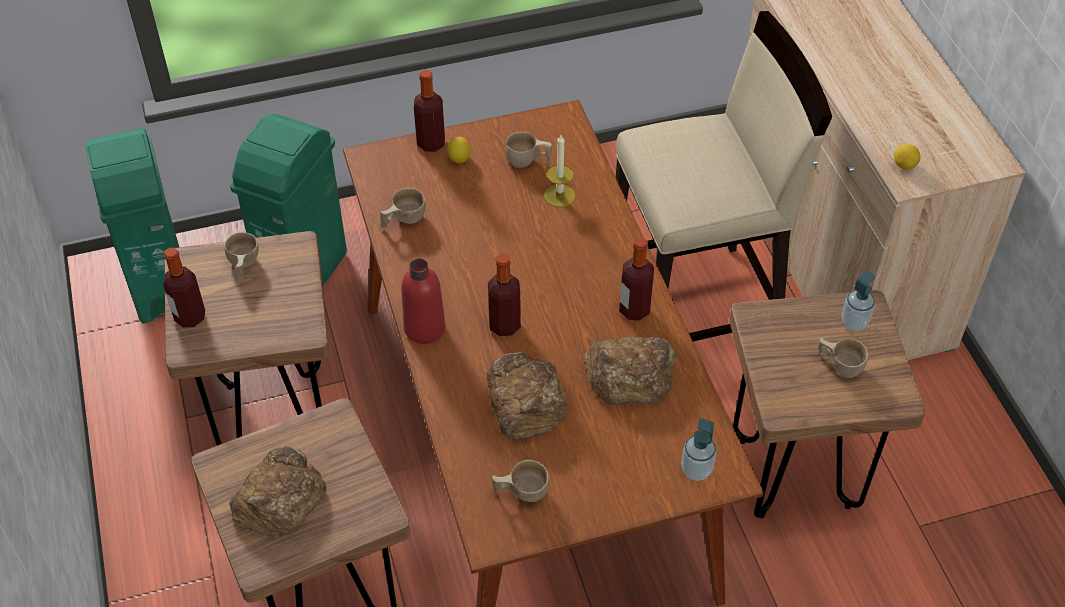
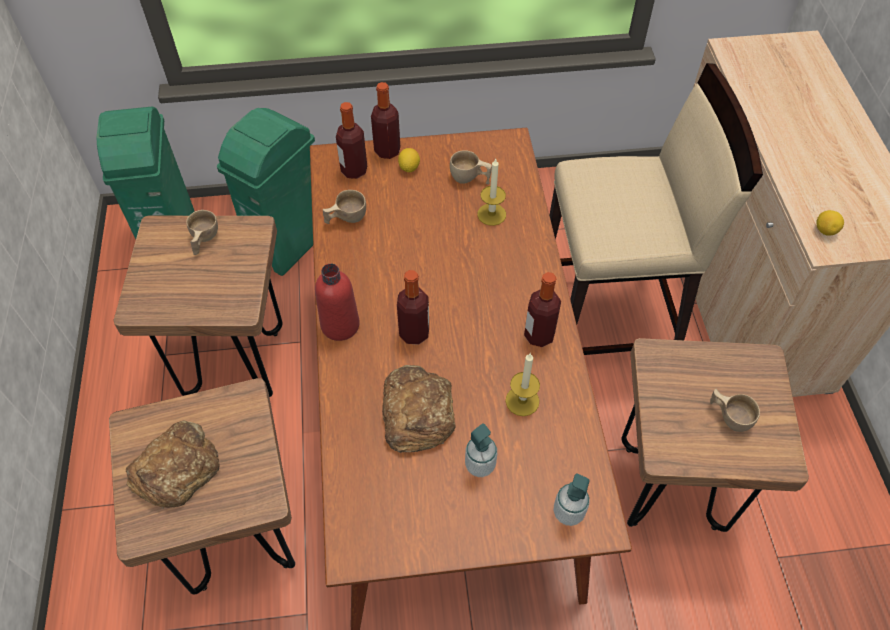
camera: 10 degrees right, 5 degrees up
(190, 317) = (146, 281): bottle -> bottle (354, 170)
(520, 492) = (391, 508): beige cup -> none
(630, 374) = (522, 401): bread -> candle
(854, 322) = (750, 375): soap dispenser -> soap dispenser (480, 465)

